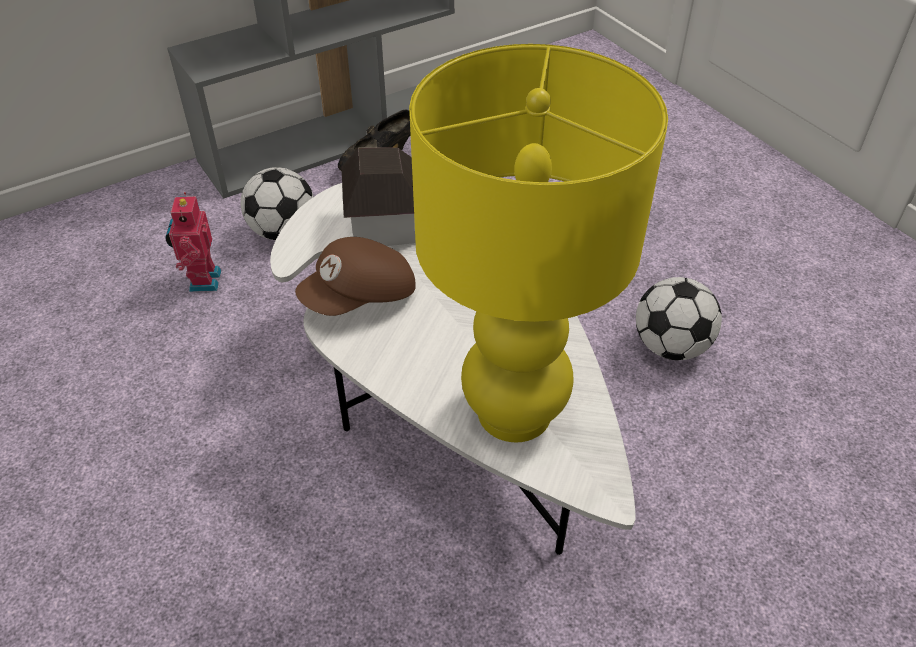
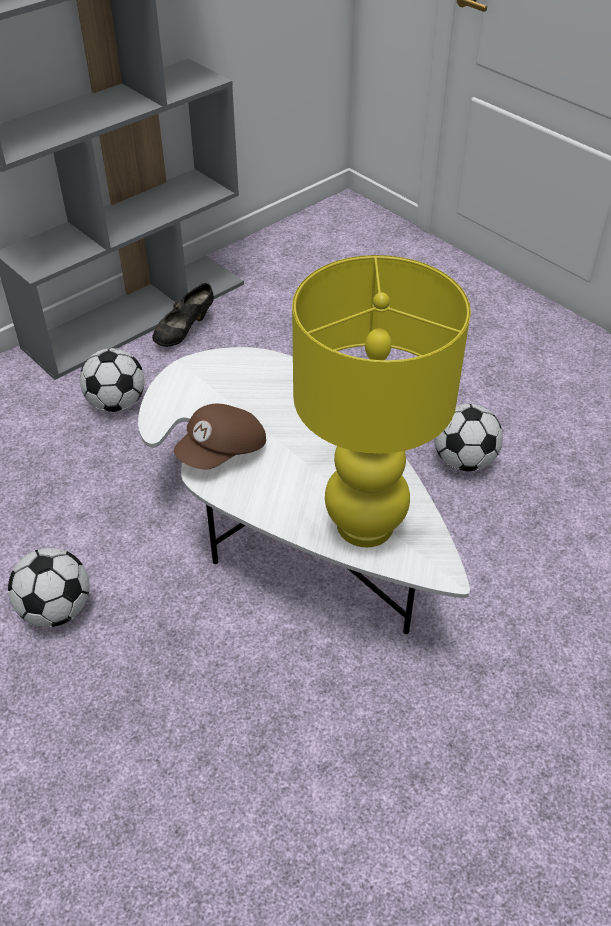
camera: 10 degrees left, 0 degrees up
(150, 459) = (56, 610): none -> football
(202, 280) = (57, 455): toy robot -> none
(384, 226) = (226, 391): toy house -> none

